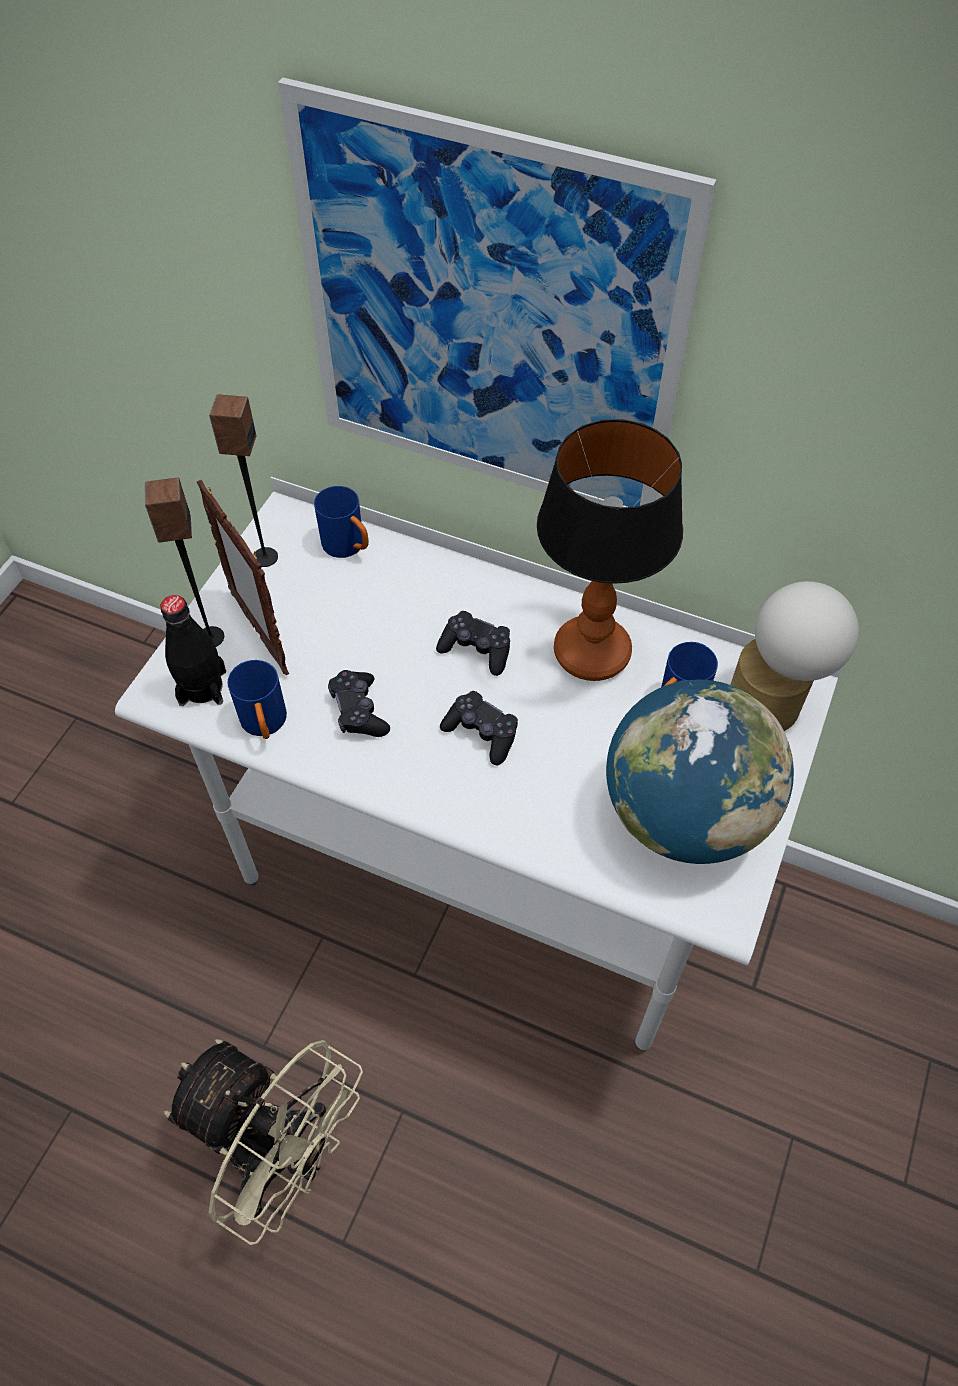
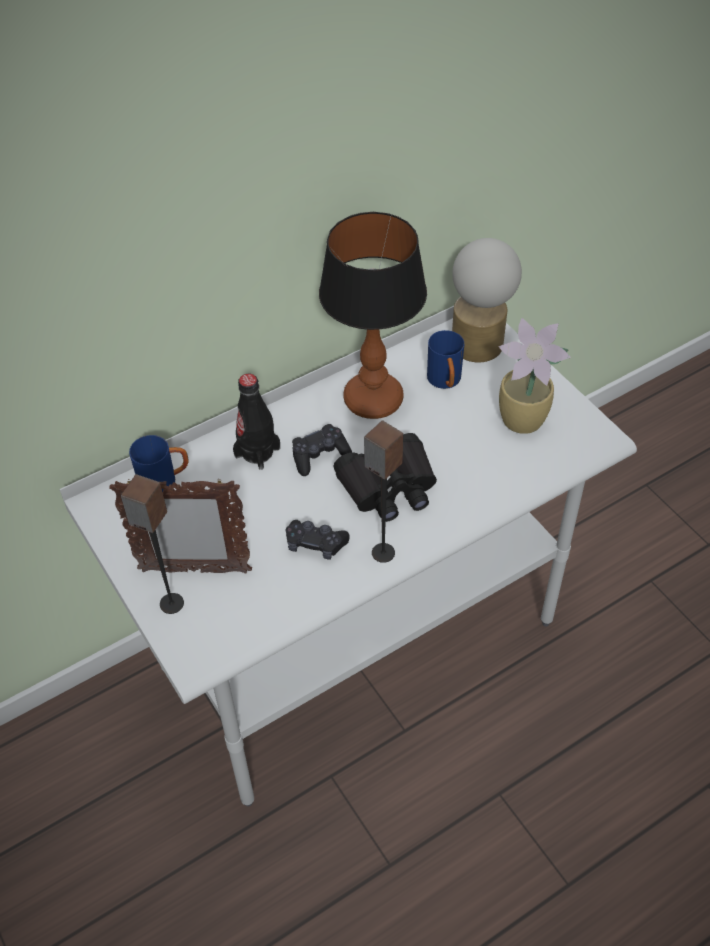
camera: 55 degrees left, 5 degrees down
(202, 687) = (214, 629): black bottle -> black bottle (257, 452)
(264, 557) = (125, 535): speaker -> speaker (382, 553)
(265, 725) = (282, 605): blue mug -> none
(281, 1155) = (481, 894): beige fan -> none
(481, 733) = (389, 487): black game controller -> black binoculars
(488, 322) = (211, 228): picture -> none
(684, 814) = (524, 421): globe -> potted plant

